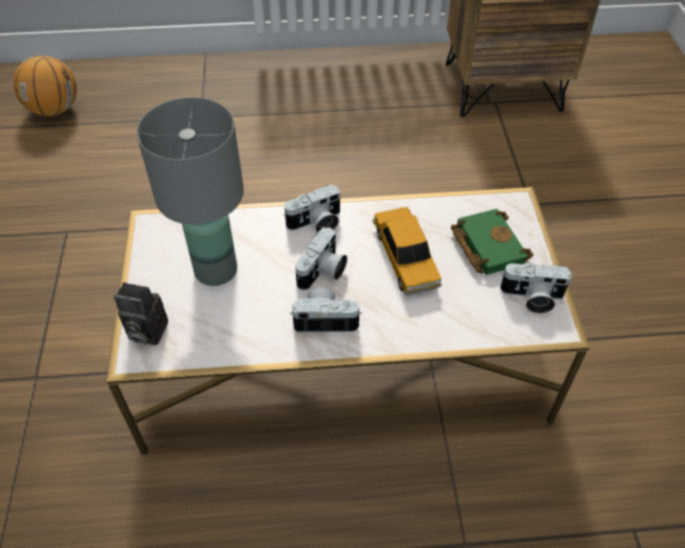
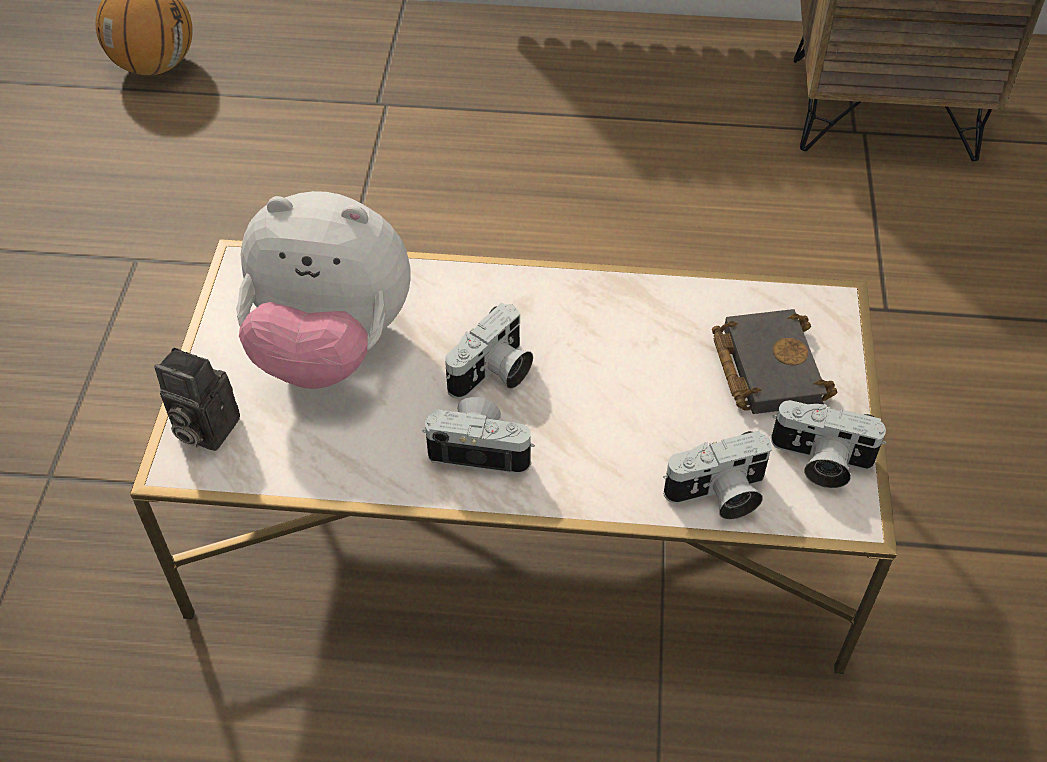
camera: 10 degrees right, 0 degrees up
(217, 269) = (330, 347): grey table lamp -> plush toy
(316, 223) = (500, 296): camera -> camera (718, 496)
(405, 257) = (629, 369): toy car -> none
(486, 245) = (765, 366): green book -> black book

